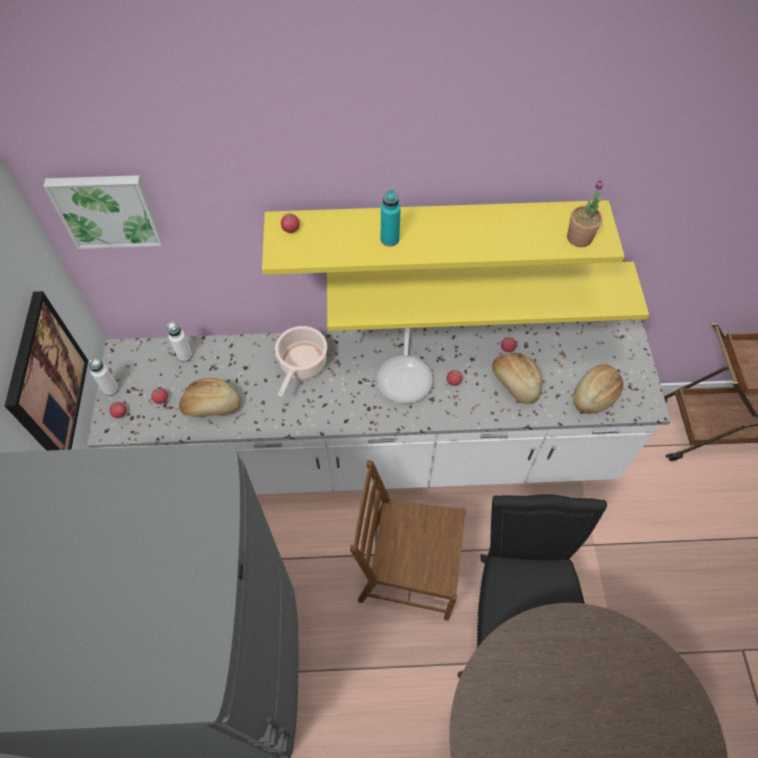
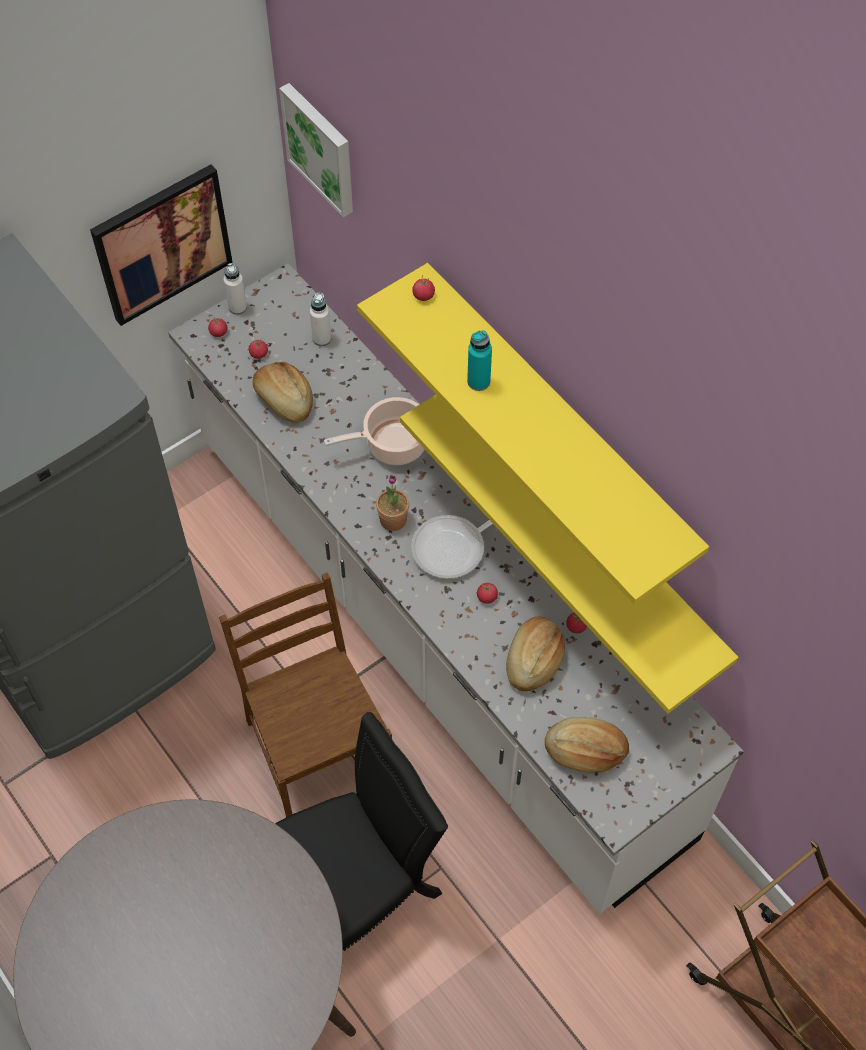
camera: 55 degrees right, 0 degrees up
(579, 238) = (625, 544): potted plant -> potted plant (393, 519)

